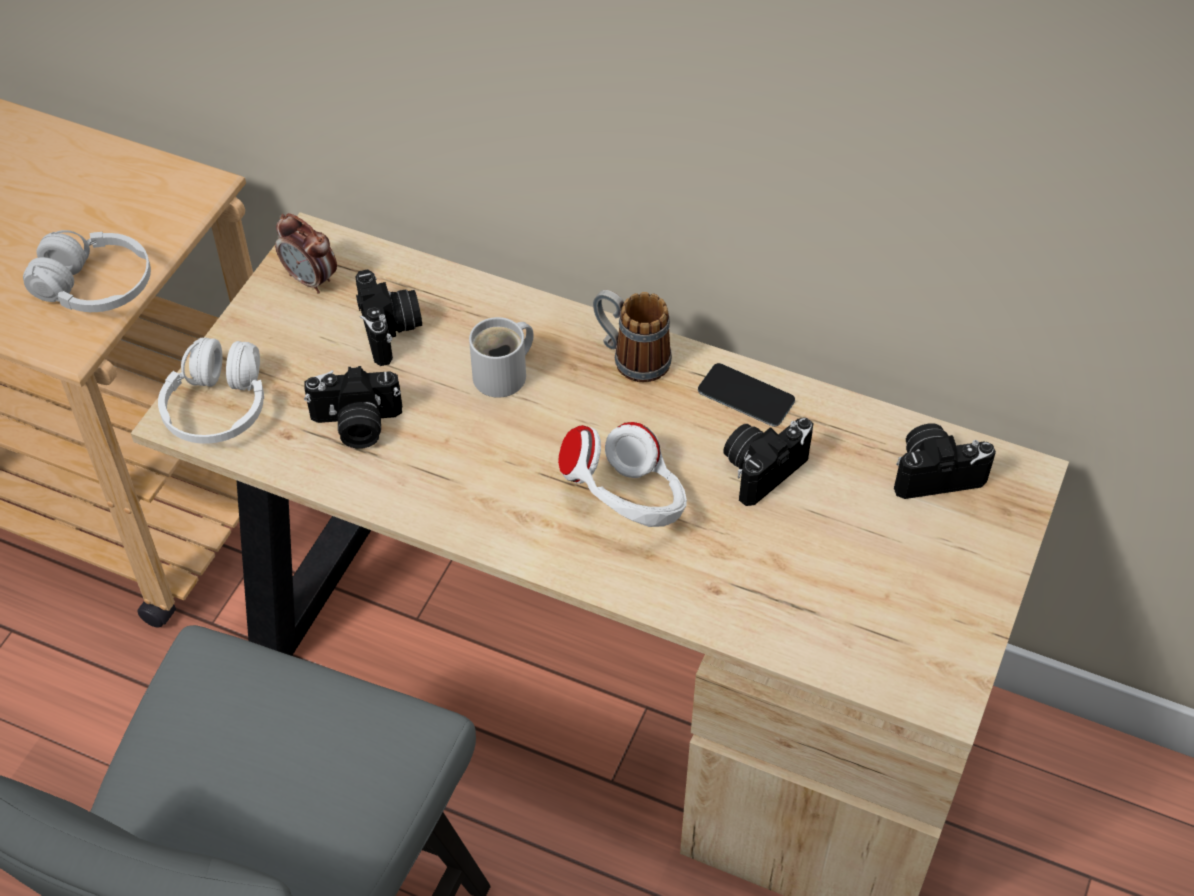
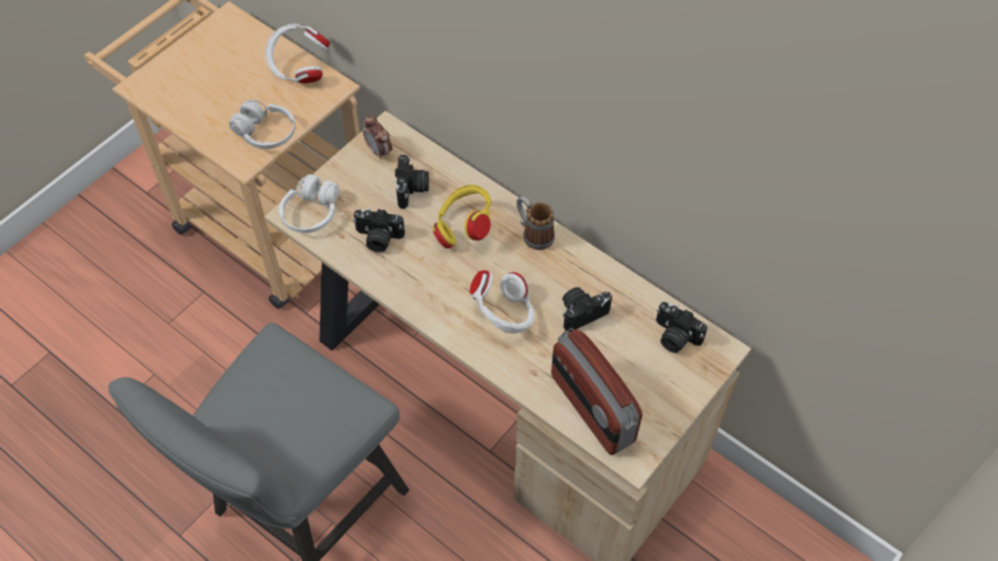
camera: 15 degrees right, 5 degrees up
(125, 170) = (299, 69): none -> white headphones
(505, 375) = (463, 228): white mug -> yellow headphones
(746, 396) = (587, 269): phone -> none
(838, 627) = (591, 409): none -> radio
(935, 473) = (674, 337): camera -> camera turned 150 degrees counterclockwise

